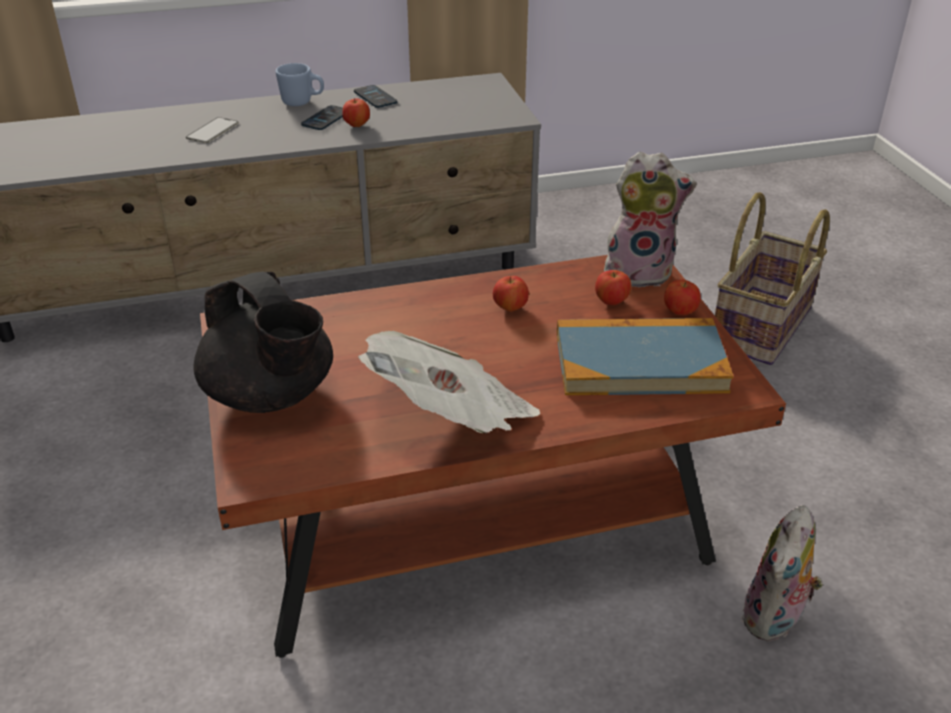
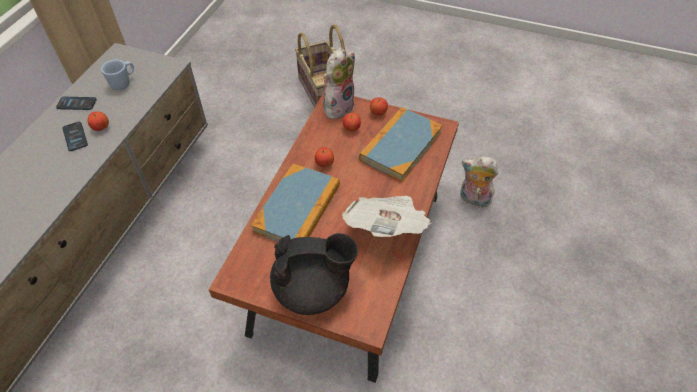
camera: 55 degrees left, 15 degrees up
(212, 131) = (21, 194): phone -> none
(302, 102) = (39, 137): blue mug -> blue mug (124, 83)
(400, 321) = (297, 208): none -> book
(775, 620) = (473, 200): plush toy -> plush toy turned 135 degrees clockwise

